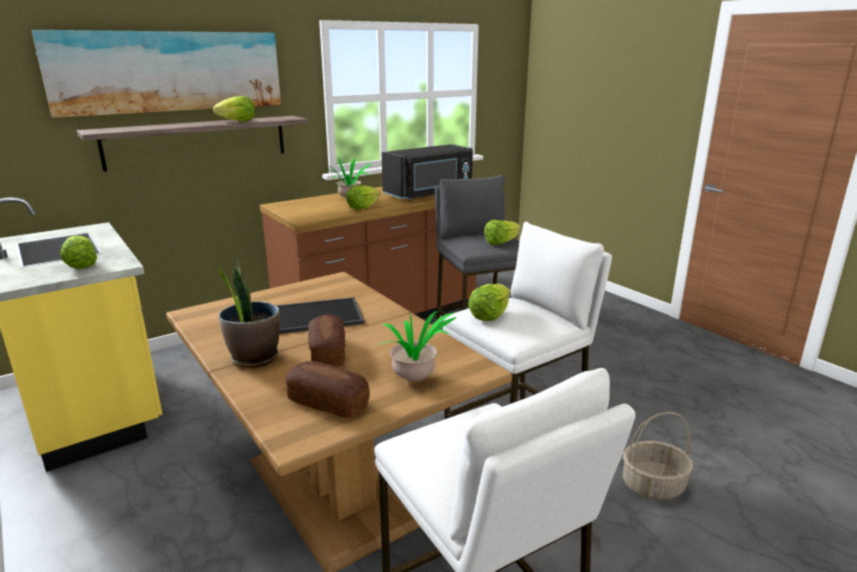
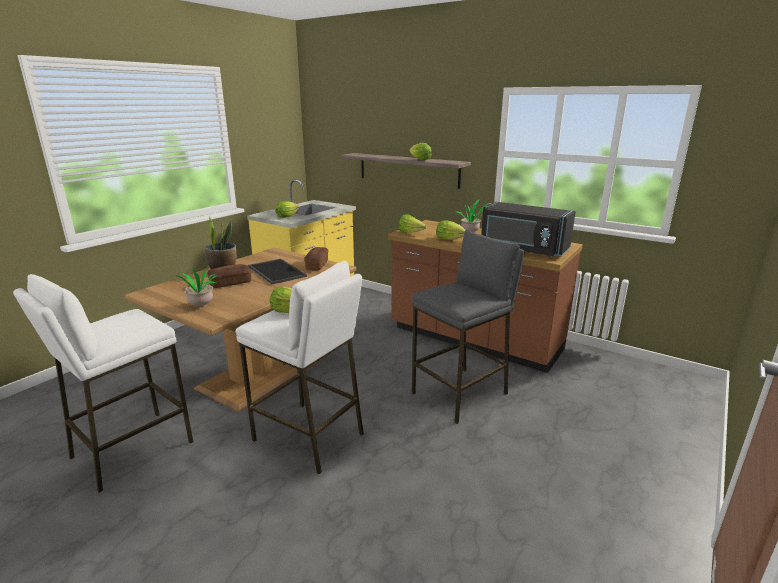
camera: 70 degrees right, 0 degrees up
(169, 71) = (399, 123): picture -> none
(328, 402) = (176, 292): bread -> bread (317, 265)
(501, 243) = (459, 298): lettuce -> lettuce (410, 233)
(652, 486) = (297, 520): basket -> none

